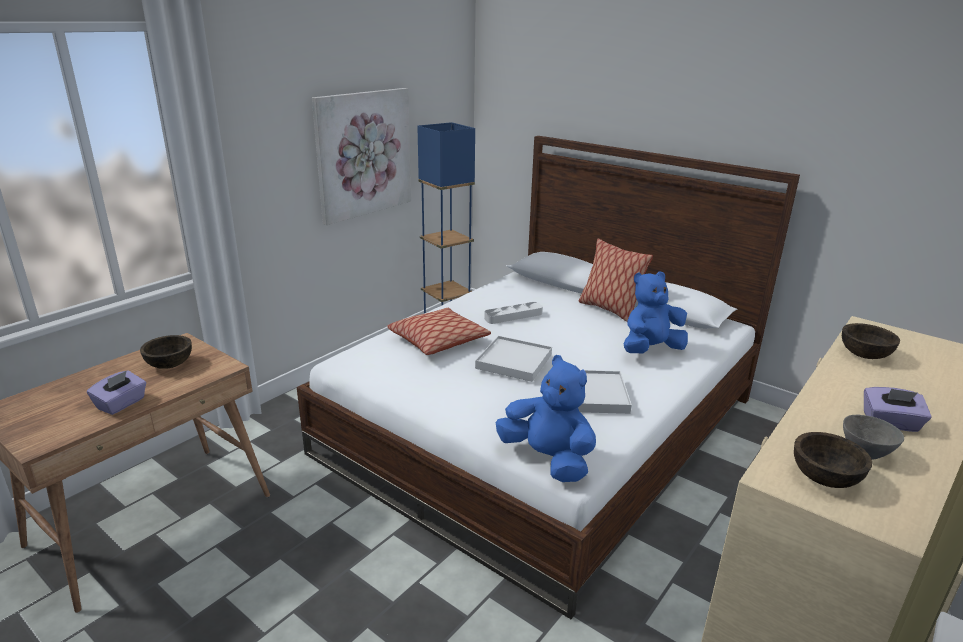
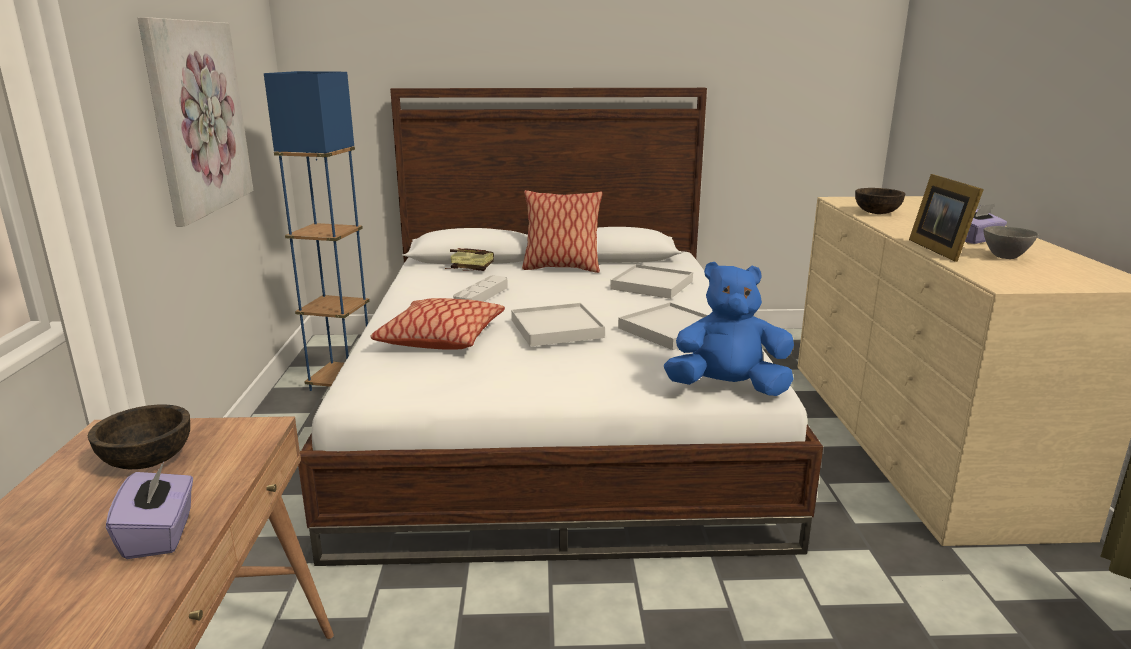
camera: 40 degrees left, 5 degrees down
(542, 289) = (468, 269): none -> book
(650, 349) = (652, 285): blue plush toy -> white tray
(815, 418) = (940, 249): none -> picture frame
(824, 478) = (1022, 274): brown bowl -> none

